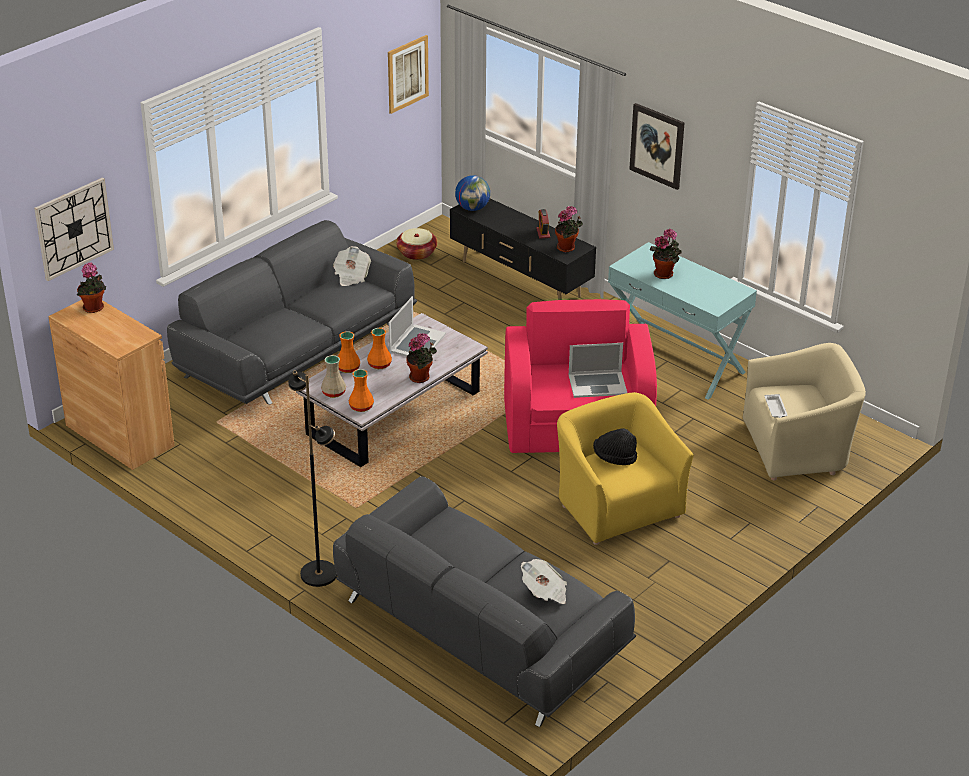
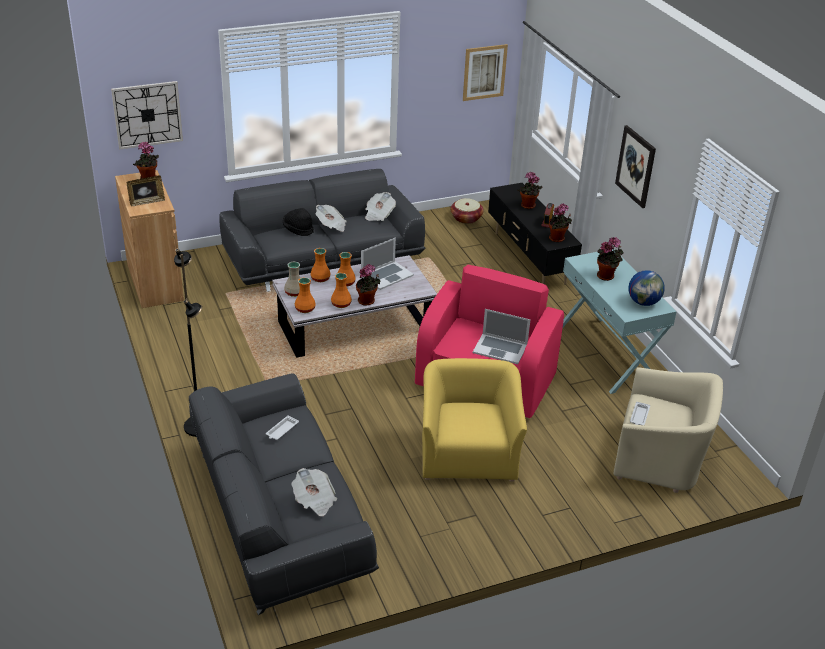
camera: 25 degrees right, 0 degrees up
(120, 336) = (147, 202): none -> picture frame
(309, 304) = (331, 225): none -> newspaper
(395, 389) = (341, 304): none -> orange vase
(453, 538) = (281, 430): none -> white tray
(472, 208) = (508, 191): globe -> globe (643, 302)
(507, 219) = (527, 206): none -> potted plant
(614, 457) = (468, 411): black hat -> black hat (298, 229)

